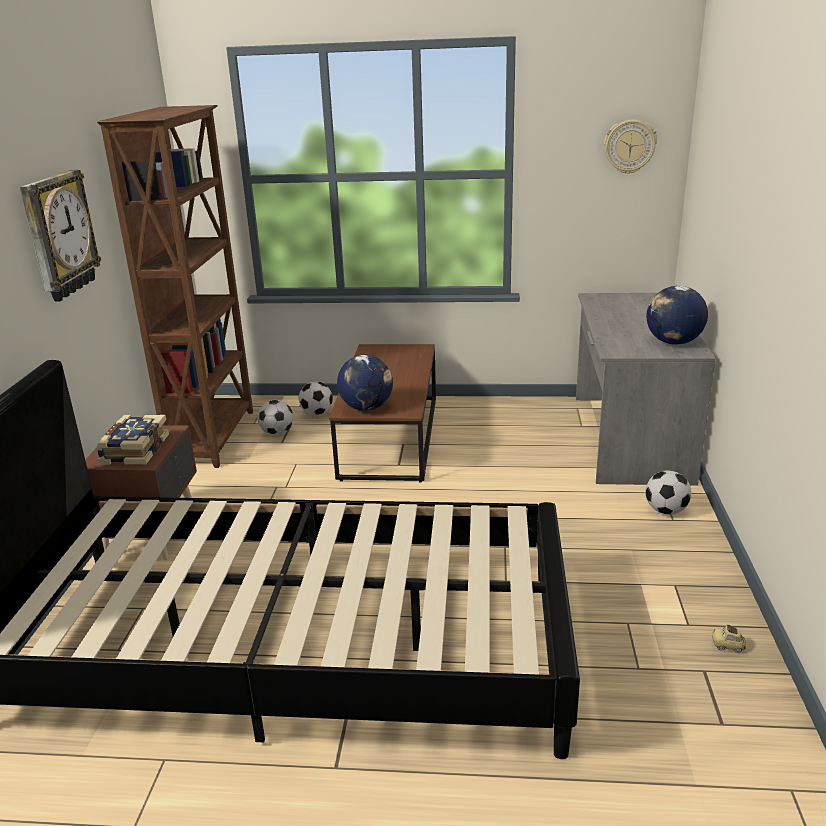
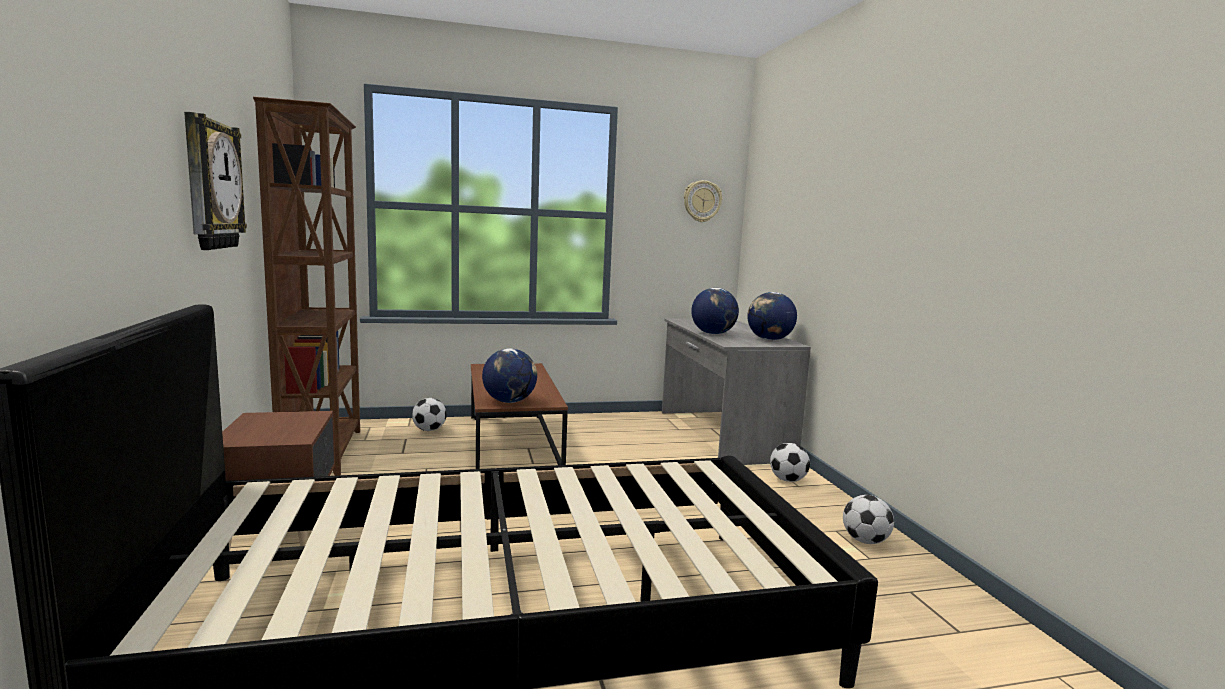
camera: 20 degrees left, 15 degrees down
(134, 450) = (276, 430): book -> none
(277, 433) = (394, 446): football -> football (865, 541)
(610, 329) = (713, 334): none -> globe
(727, 646) = (913, 570): toy car -> none

